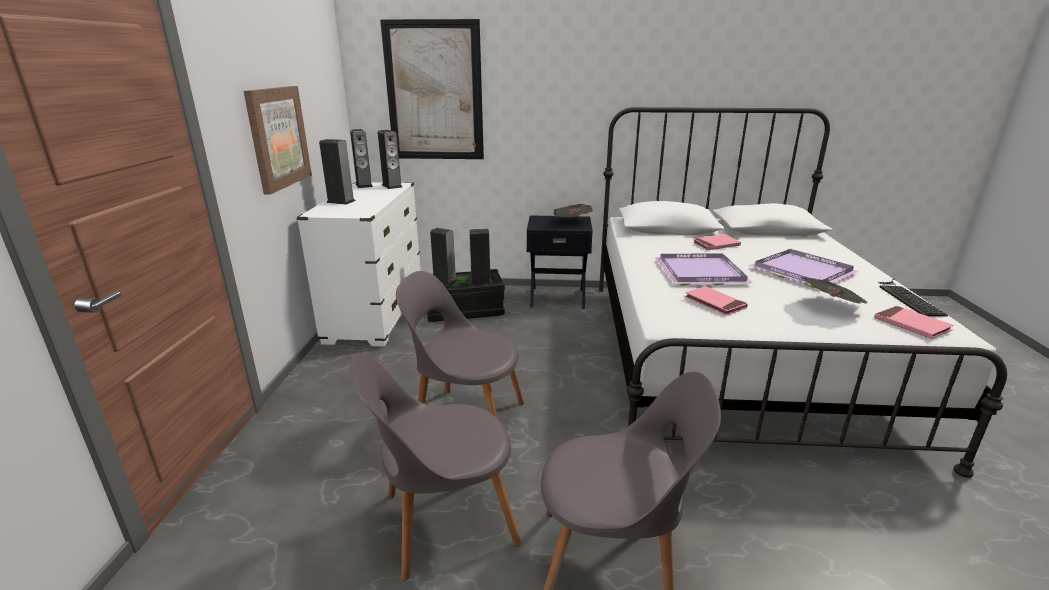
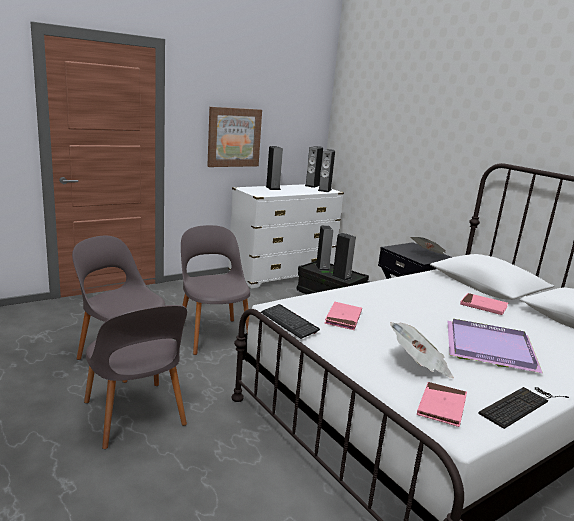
camera: 50 degrees right, 5 degrees down
(434, 92) = (374, 128): picture -> none
(701, 272) = (401, 307): purple tray -> none
(718, 331) = (289, 322): none -> keyboard

